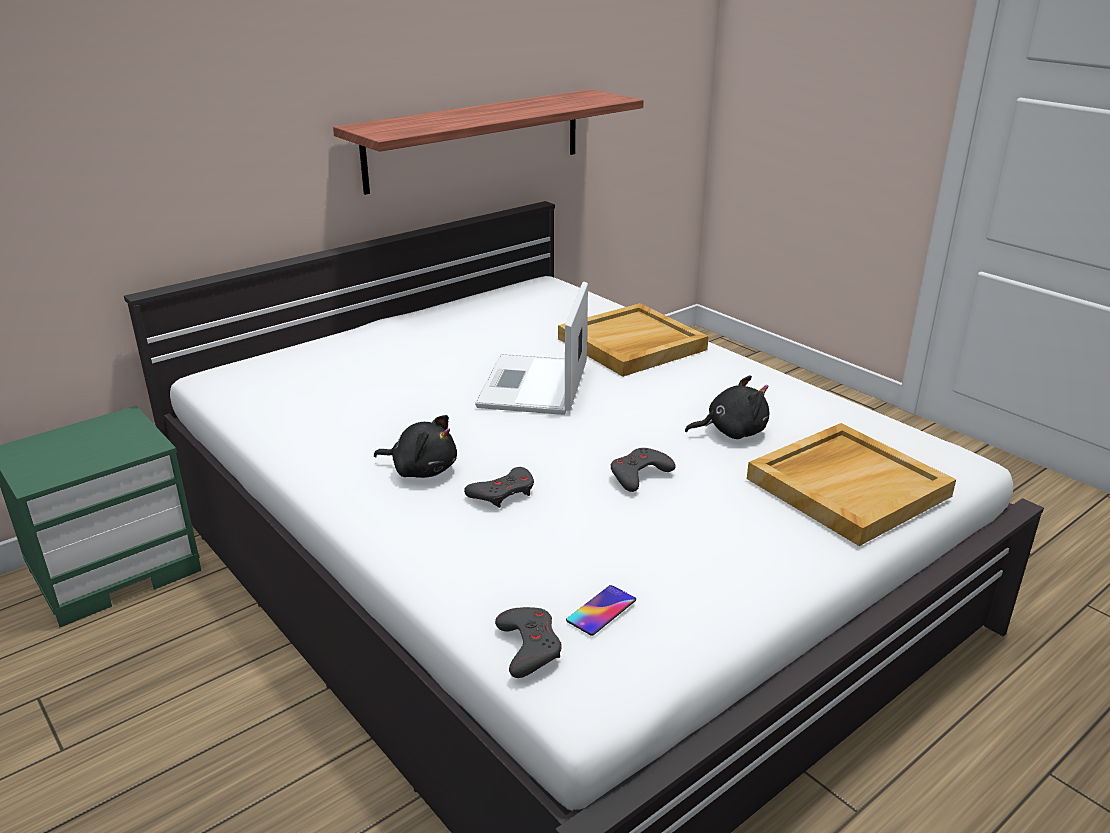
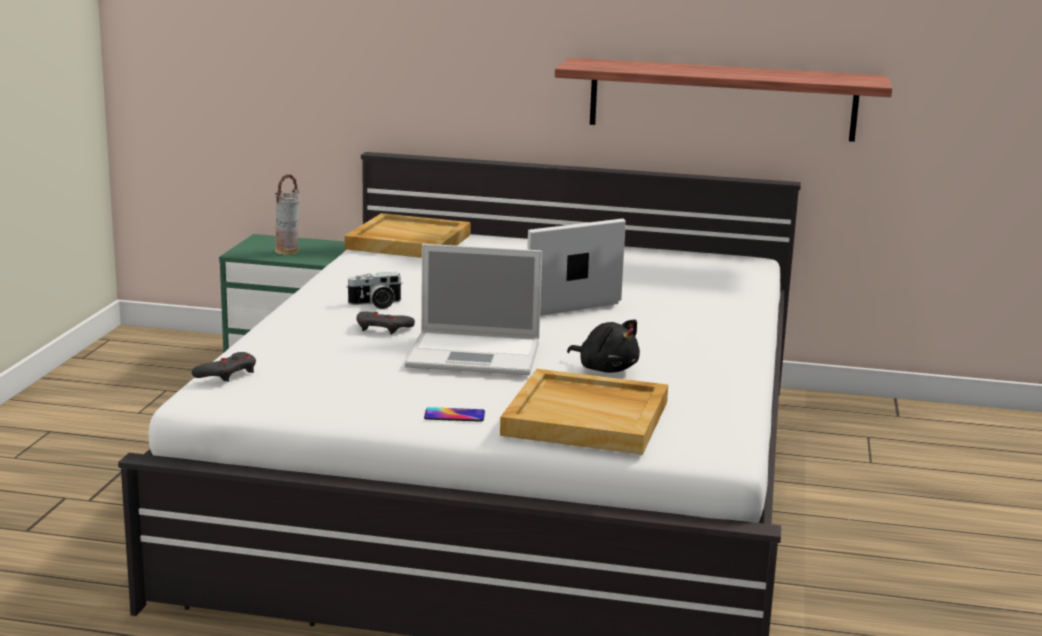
camera: 50 degrees right, 10 degrees down
(90, 452) = (287, 252): none -> vase
(422, 470) = (376, 304): black plush toy -> camera
(601, 610) = (290, 380): phone -> phone (454, 415)
(631, 345) = (692, 309): beige tray -> beige tray (407, 242)
(639, 474) = (476, 354): grey game controller -> laptop

